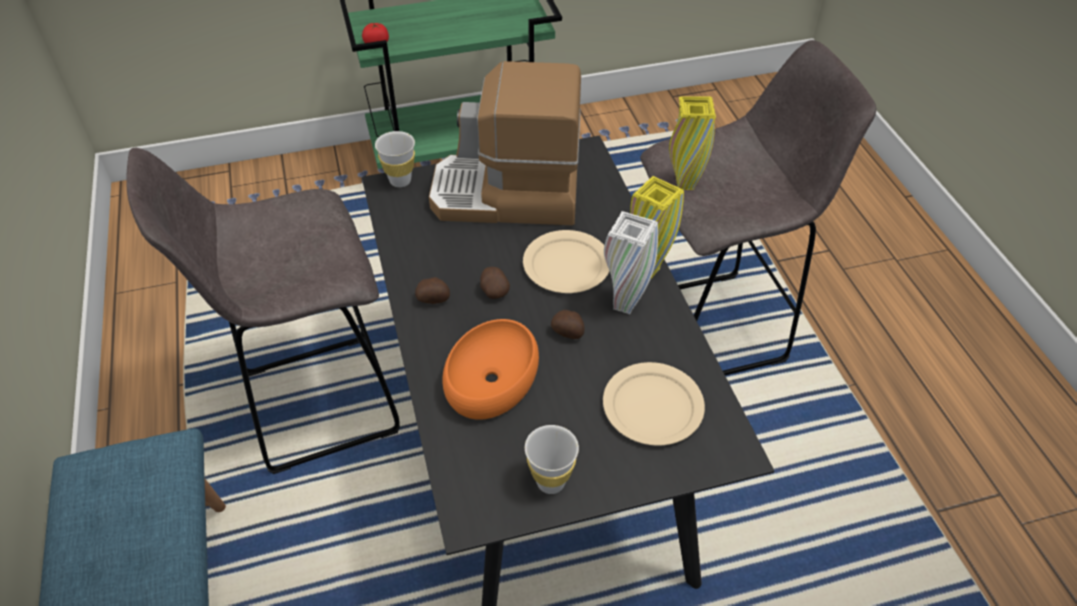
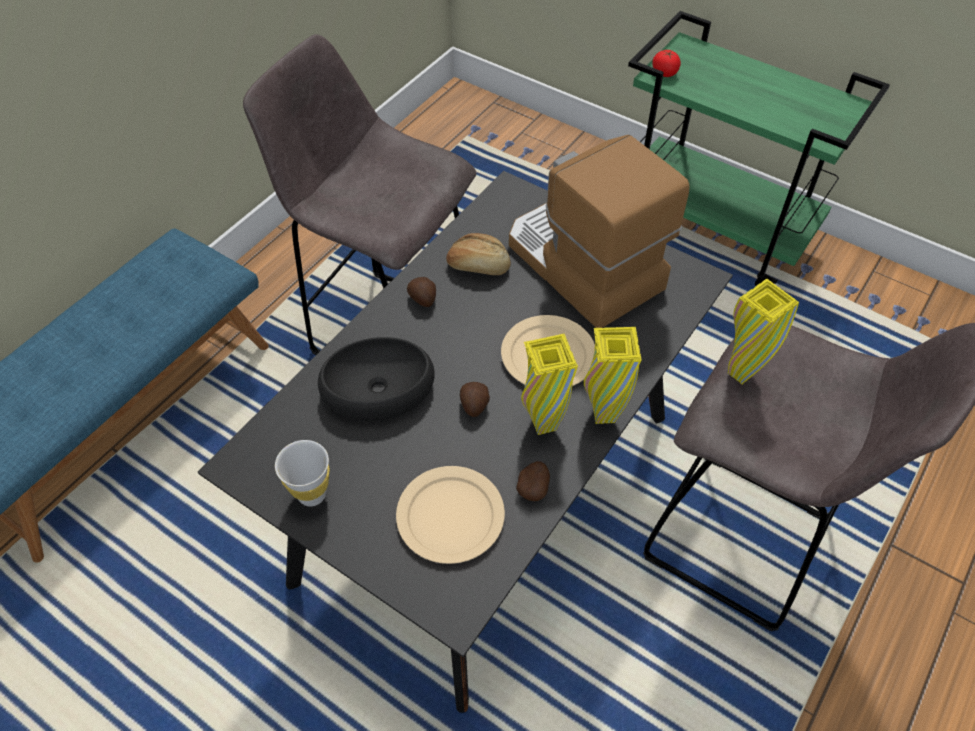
camera: 50 degrees right, 5 degrees up
(400, 181) = (524, 193): white cup -> none
(439, 248) = (478, 266): none -> bread
(491, 378) = (379, 388): orange bowl -> black bowl
(494, 291) = (469, 329): potato -> potato (534, 487)
(624, 305) = (543, 425): white vase -> yellow vase

